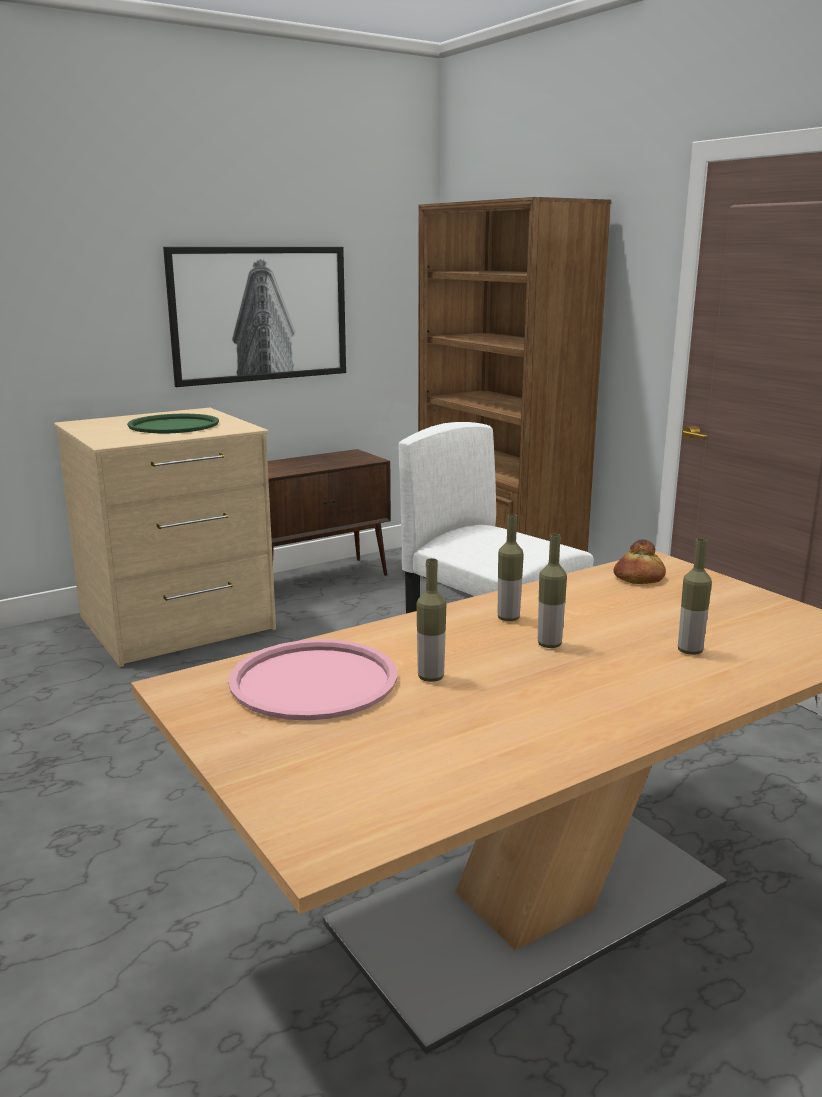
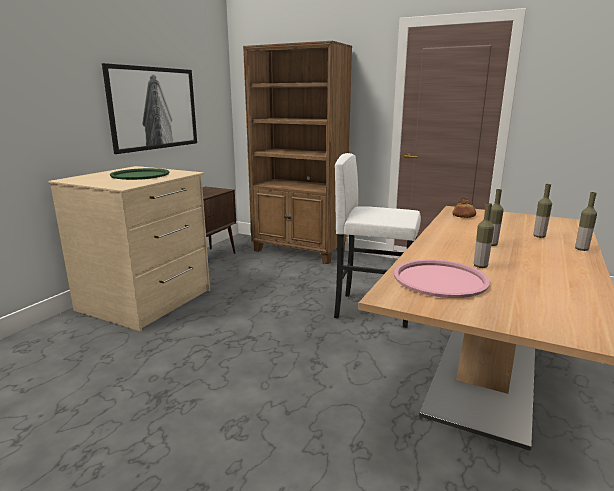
camera: 30 degrees left, 0 degrees up
(508, 618) = (454, 238): bottle -> bottle (581, 249)

